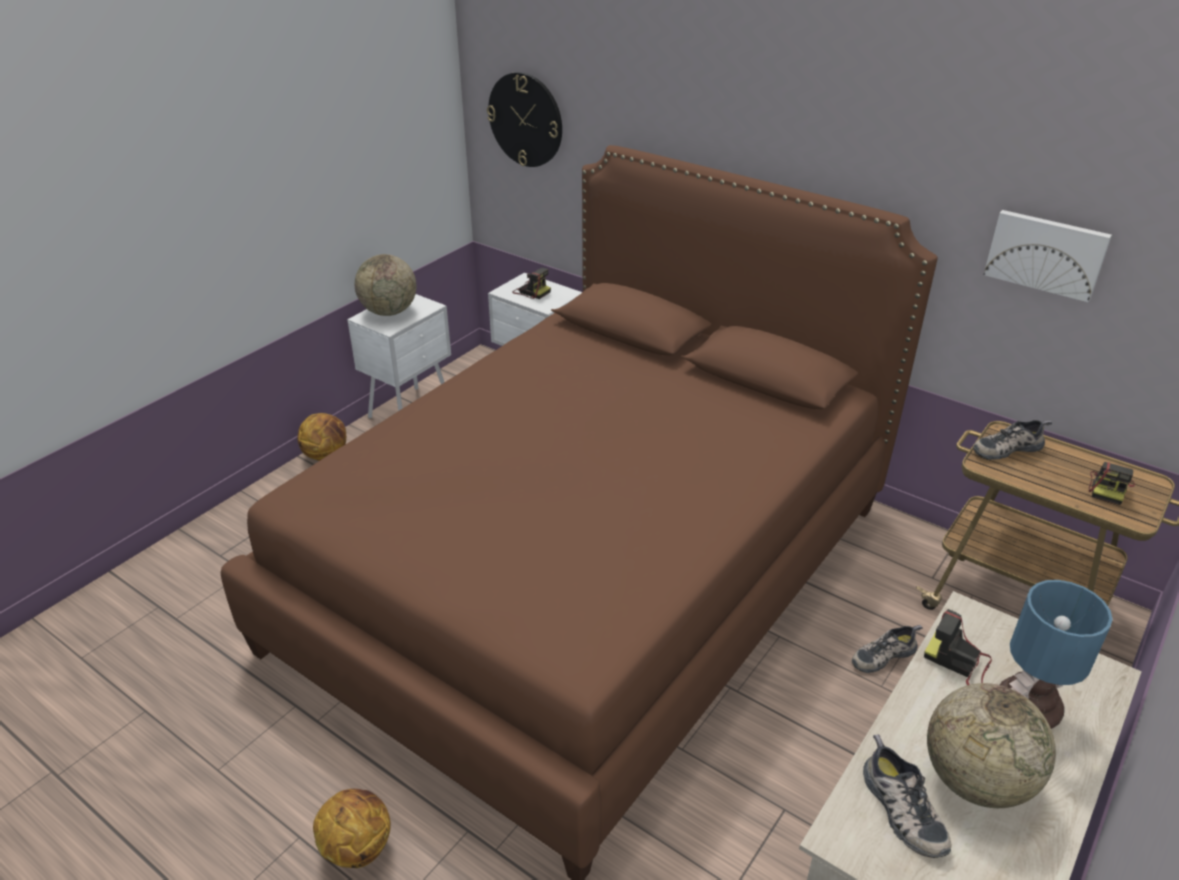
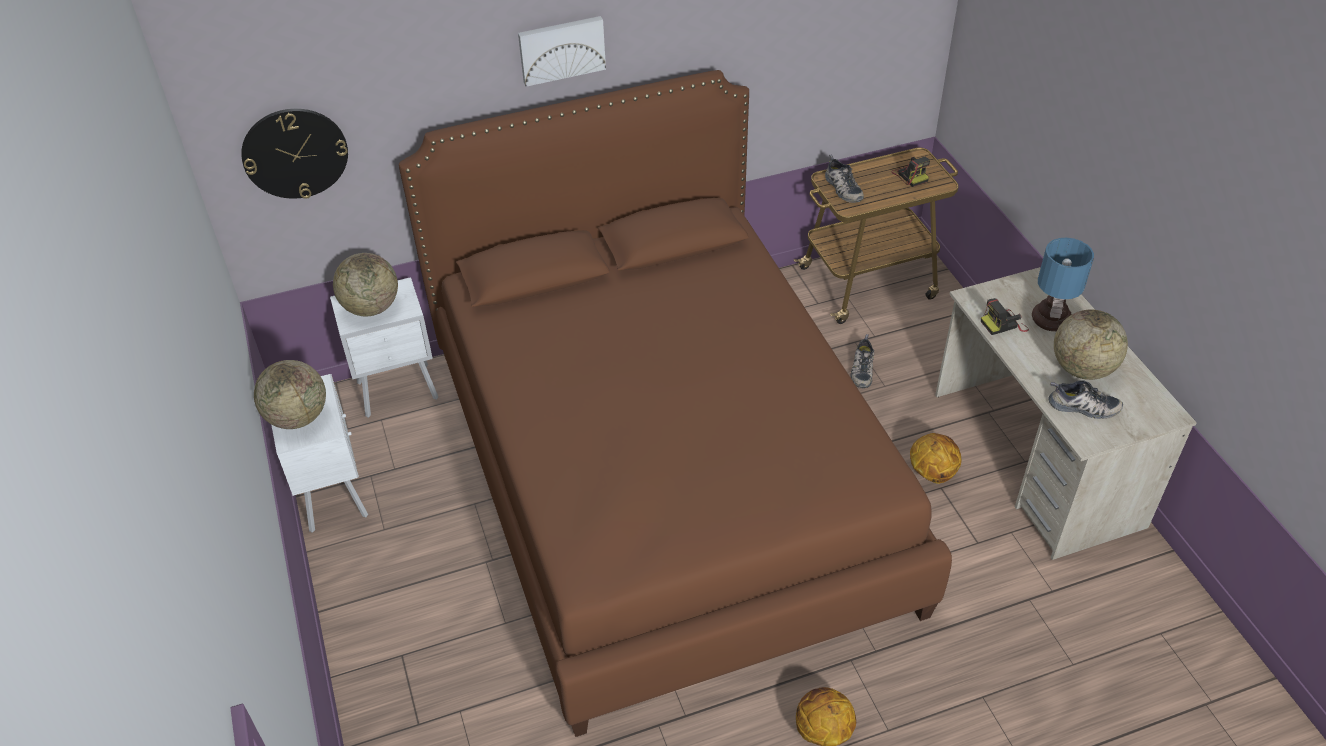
camera: 55 degrees left, 10 degrees up
(326, 455) = (340, 587): basketball -> basketball (931, 472)
(531, 291) = (371, 307): camera -> globe
(1007, 447) = (842, 187): shoe -> shoe turned 45 degrees counterclockwise
(1046, 253) = (810, 48): picture -> picture (561, 49)

